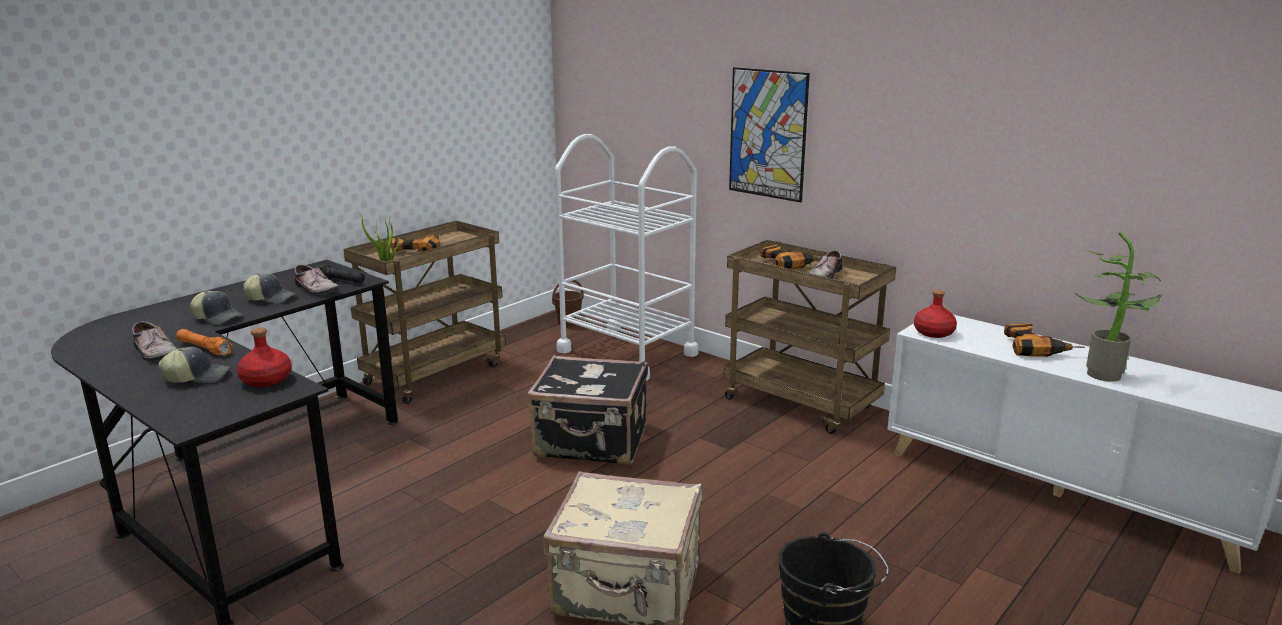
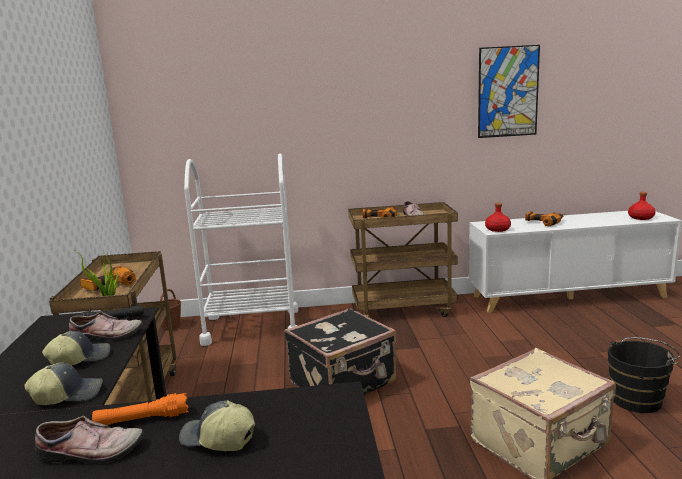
camera: 45 degrees left, 5 degrees down
(197, 377) = (217, 439): cap -> cap turned 105 degrees counterclockwise
(266, 380) = (292, 404): red bottle -> red bottle (640, 218)
(767, 134) = (336, 135): picture -> picture (508, 92)
(1106, 373) = (589, 221): potted plant -> none

